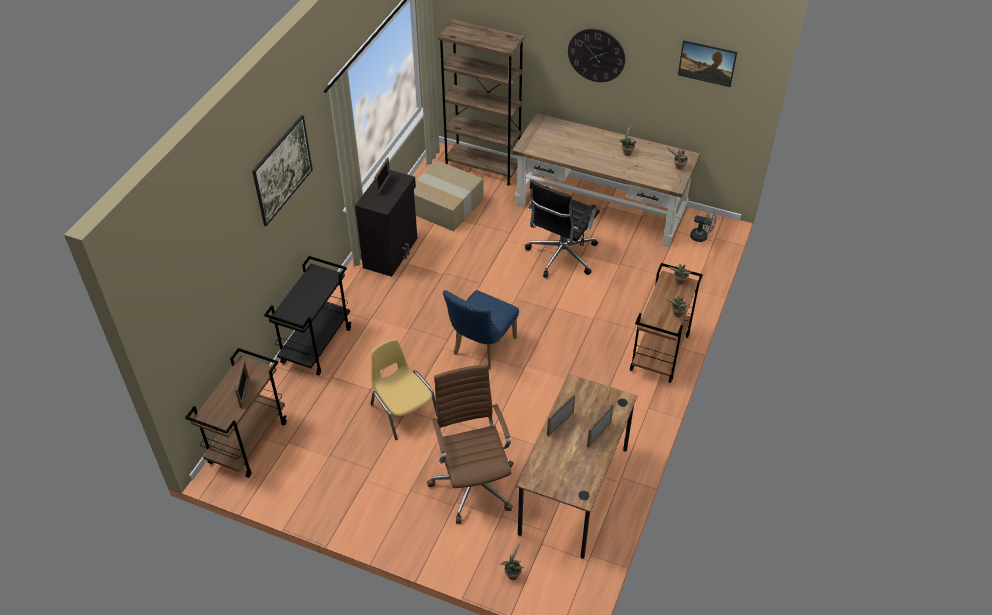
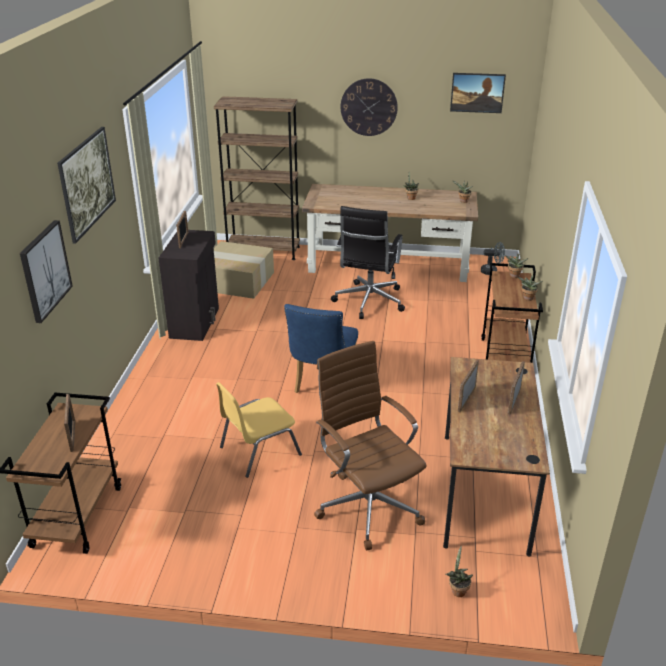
camera: 15 degrees left, 15 degrees down
(235, 259) = (45, 270): none -> picture
(316, 345) = (137, 409): black cart -> none
(403, 410) = (258, 451): yellow chair -> yellow chair turned 75 degrees counterclockwise

